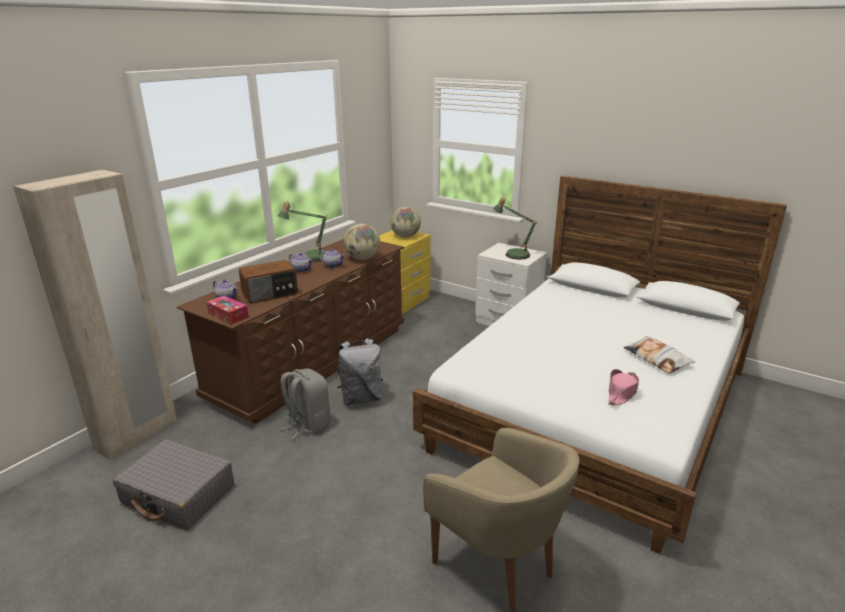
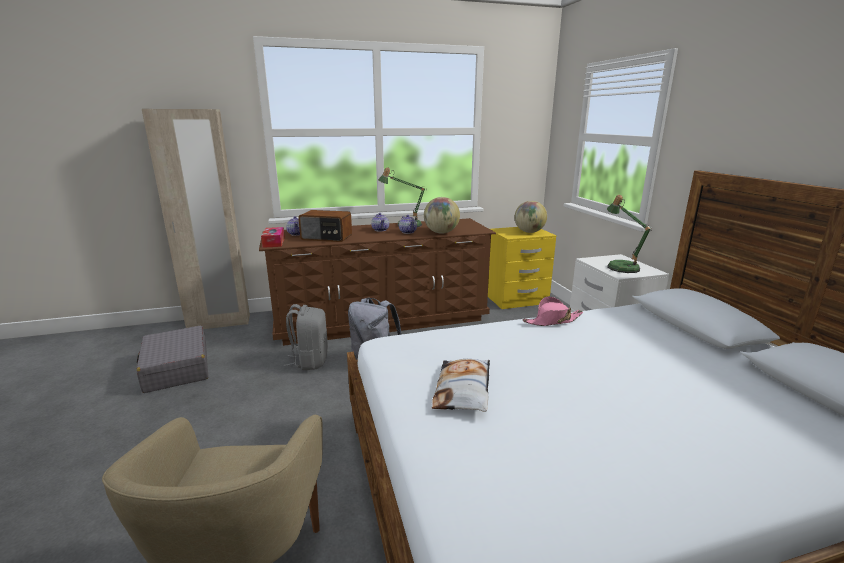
camera: 40 degrees right, 5 degrees down
(621, 392) = (524, 454): pink hat -> pink hat (552, 321)
(657, 359) = (661, 440): pillow -> pillow (463, 390)

